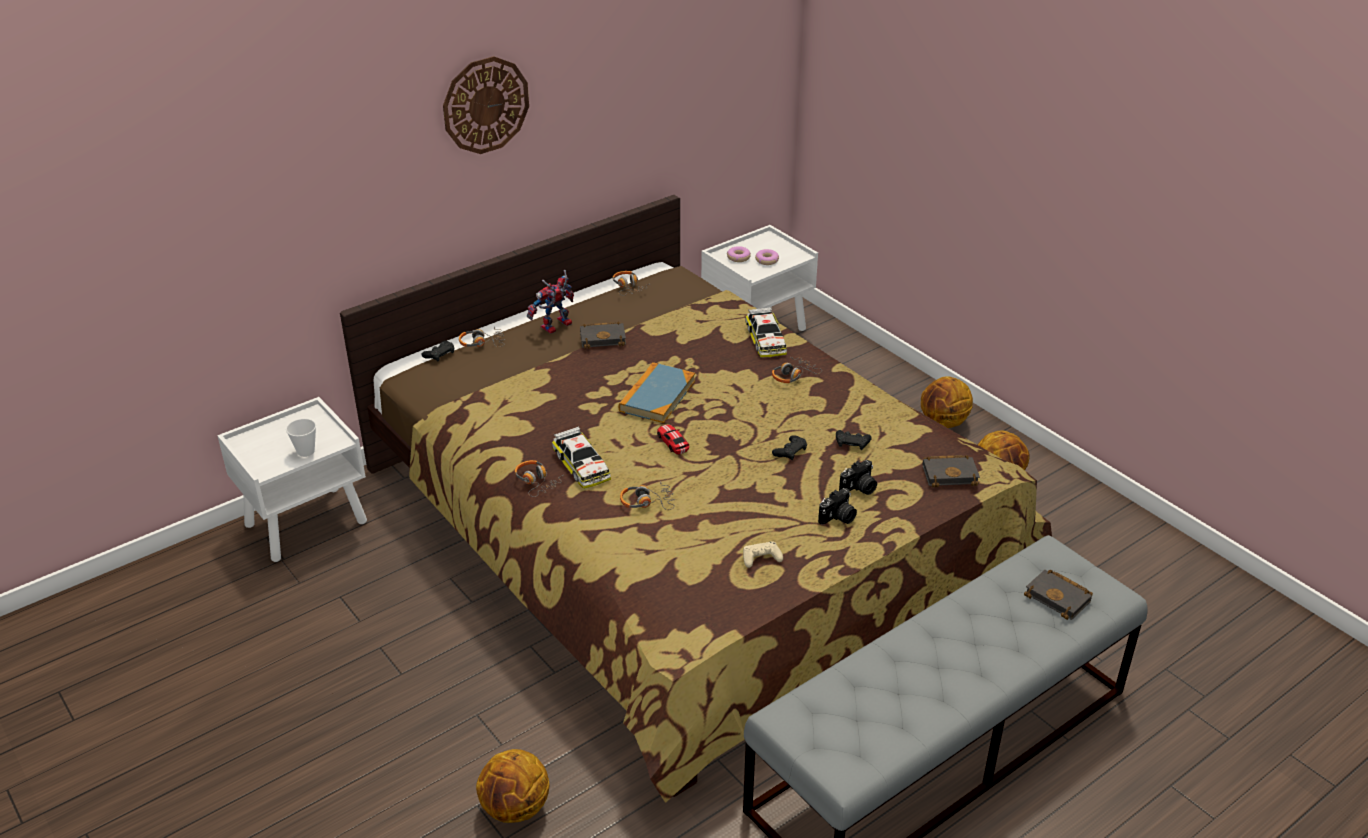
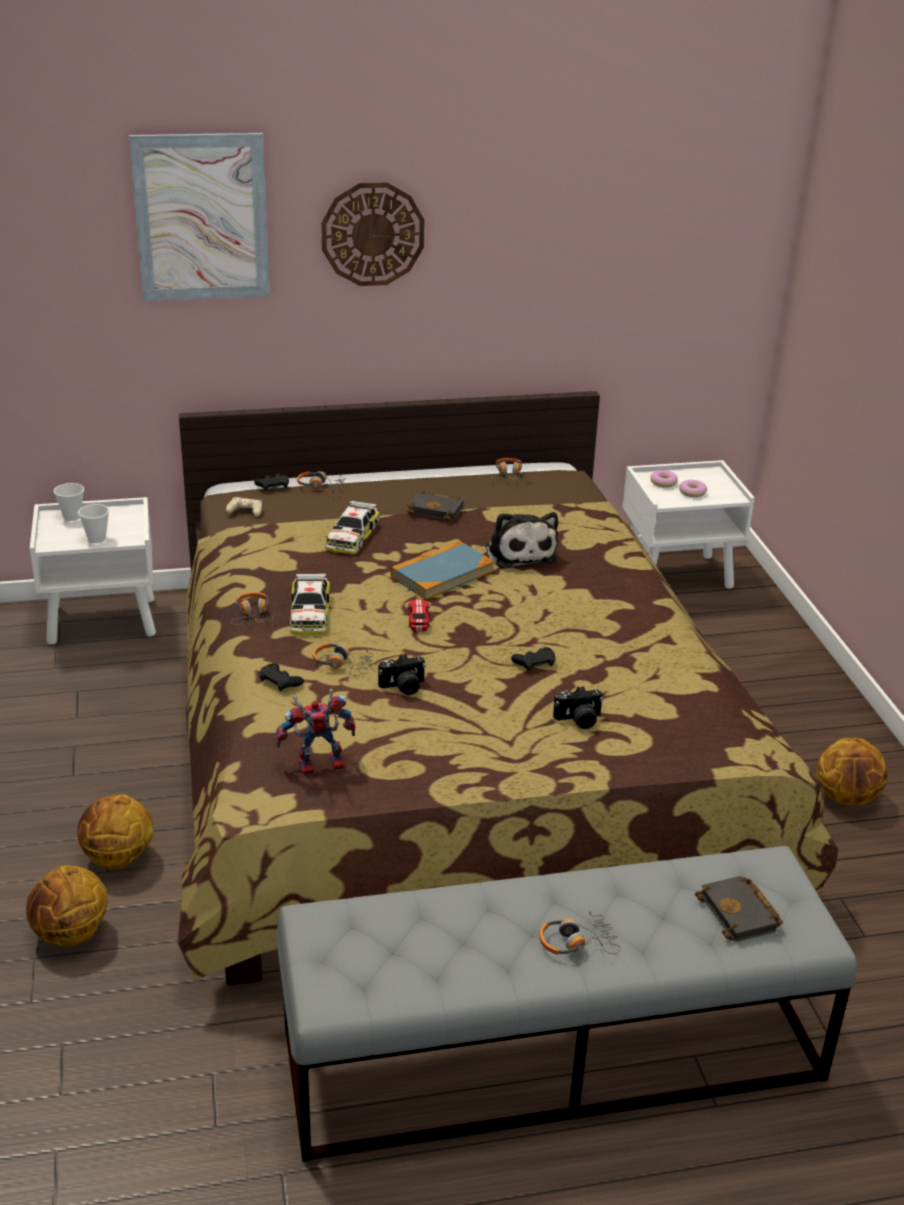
camera: 25 degrees right, 5 degrees down
(262, 436) = (72, 517): none -> cup
(339, 126) = (201, 217): none -> picture
(555, 327) = (402, 491): toy robot -> toy robot (317, 767)
(700, 357) = (519, 552): none -> plush toy
(761, 558) = (410, 752): beige game controller -> beige game controller (245, 511)
(766, 340) = (605, 555): toy car -> toy car (352, 536)
(793, 375) = (604, 595): headphones -> headphones (576, 942)
(838, 518) = (529, 741): camera -> camera (403, 687)
(852, 443) = (611, 675): black game controller -> black game controller (280, 682)
(943, 422) = (823, 722): basketball -> basketball (118, 859)
(951, 474) = (699, 738): black book -> none

